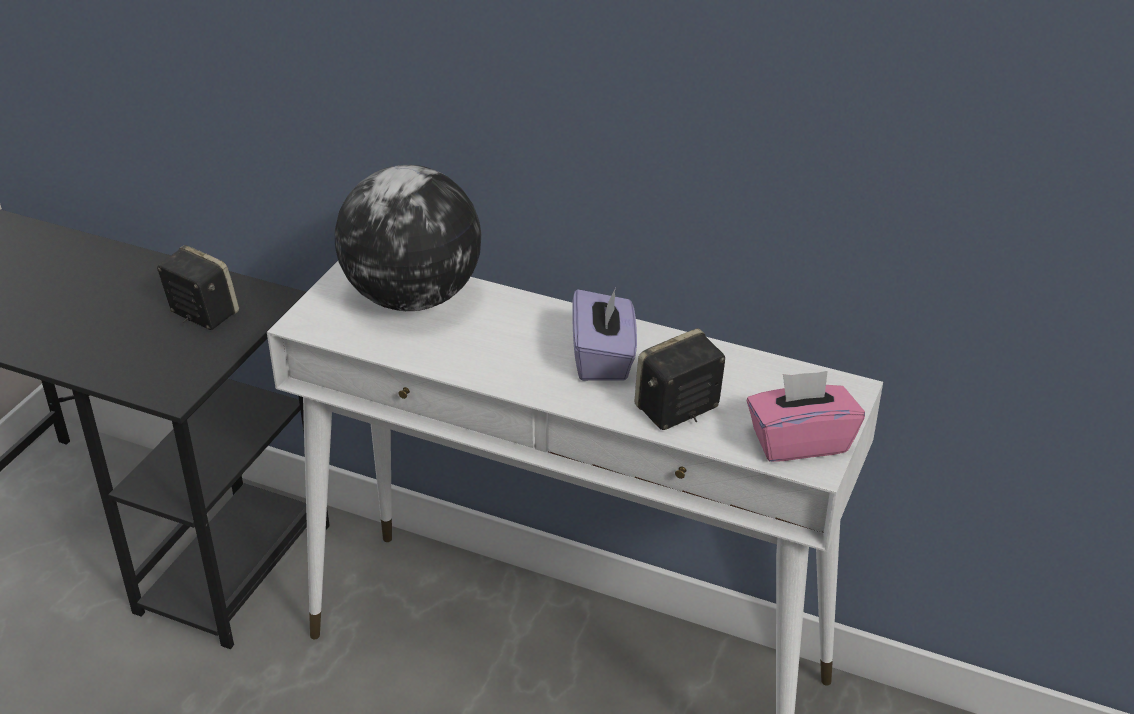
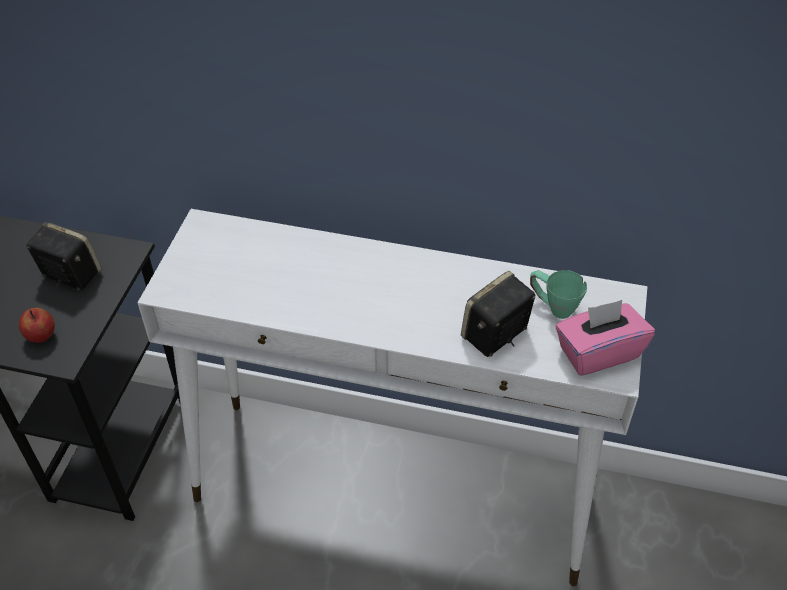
camera: 10 degrees left, 10 degrees up
(155, 370) = (41, 336): none -> apple
(412, 298) = (253, 253): globe -> none
(603, 358) = (423, 292): purple tissue box -> none
(757, 390) = (552, 307): none -> green mug

